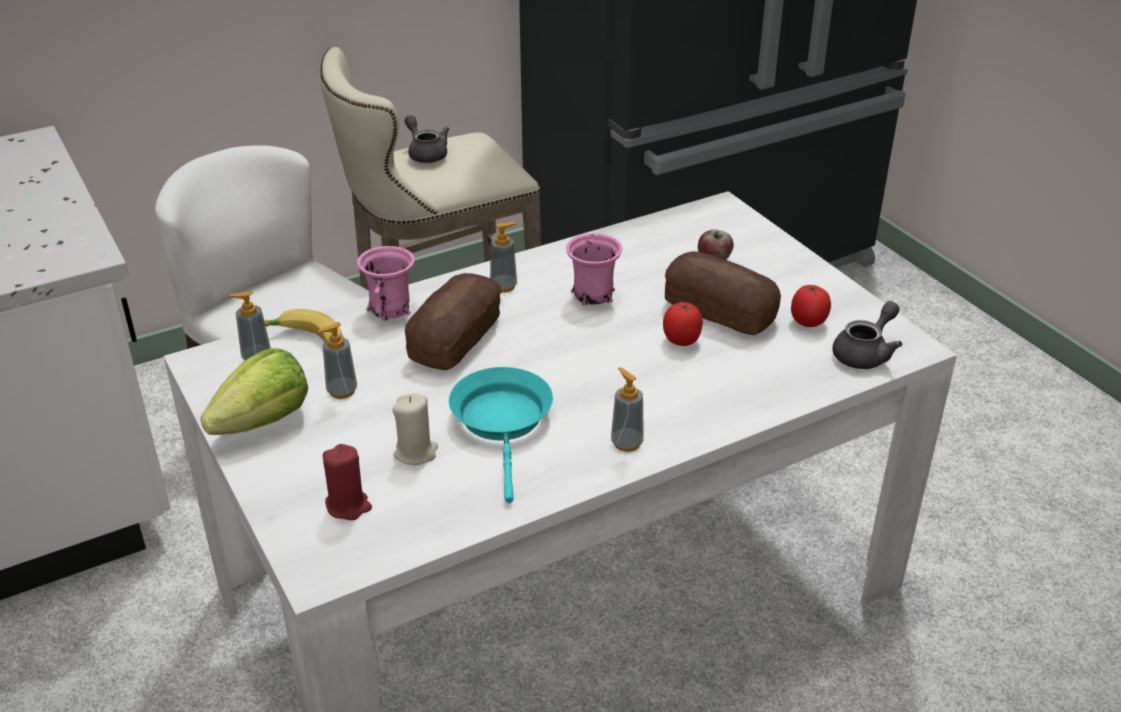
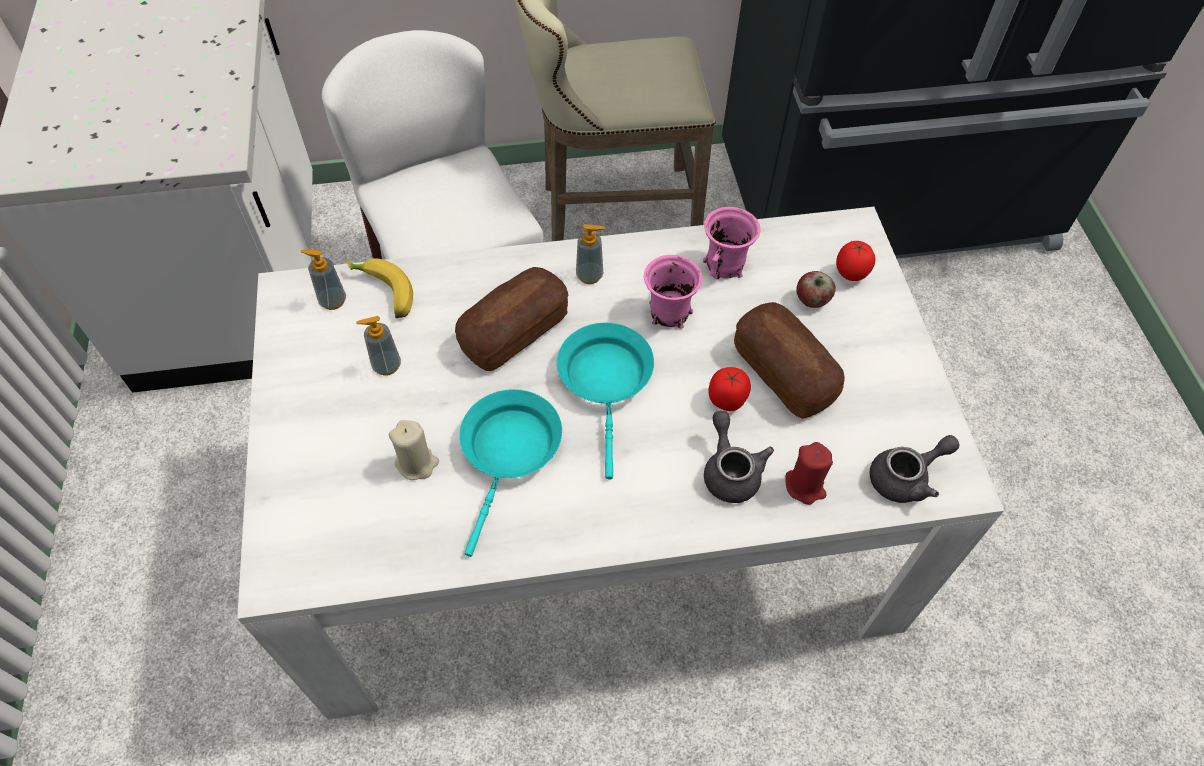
camera: 20 degrees right, 20 degrees up
(264, 421) = (306, 381): lettuce -> none
(348, 505) = (332, 508): red candle -> red candle (805, 486)
(391, 308) = (474, 274): pink mug -> pink mug (725, 265)
(426, 153) = (615, 58): grey teapot -> grey teapot (730, 470)
(564, 353) = (606, 381): none -> turquoise frying pan
(626, 443) = (610, 517): soap dispenser -> none
(808, 323) = (866, 417): tomato -> tomato (850, 274)

